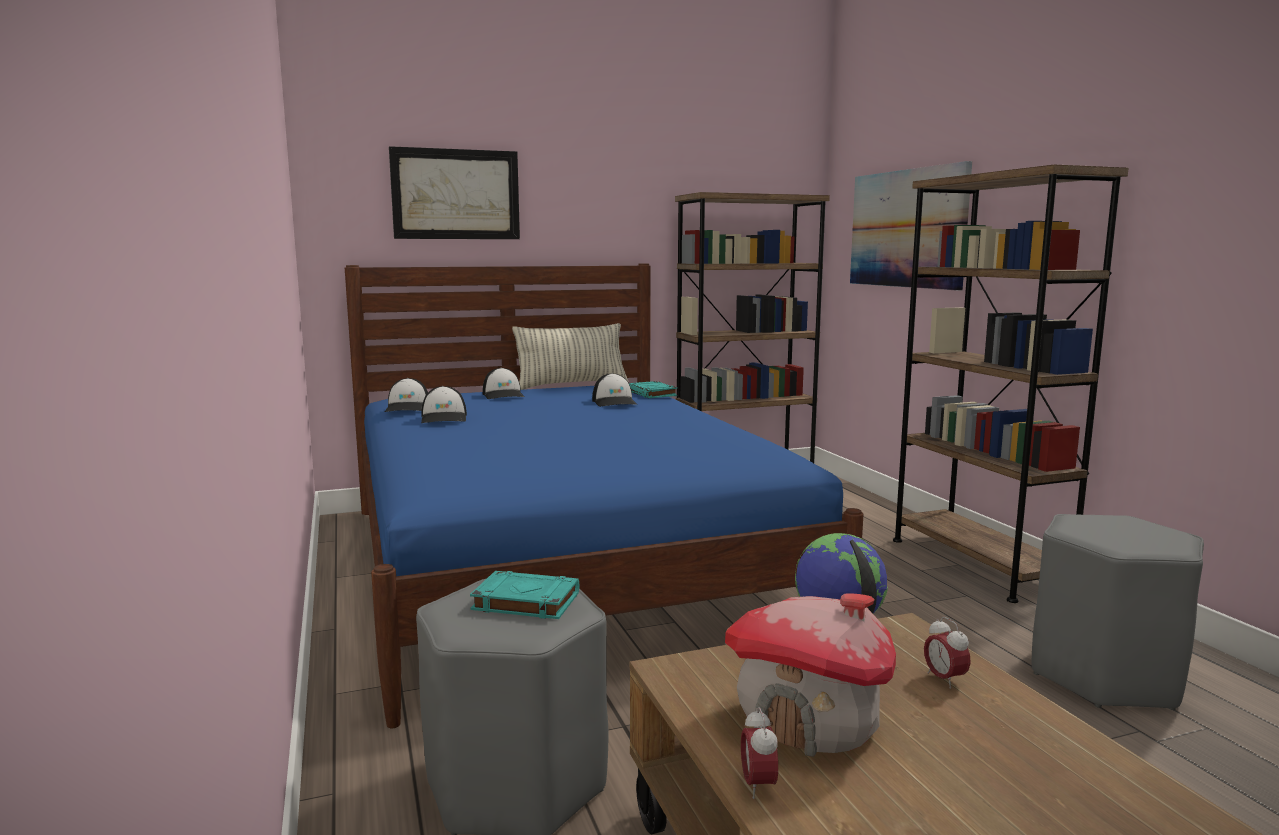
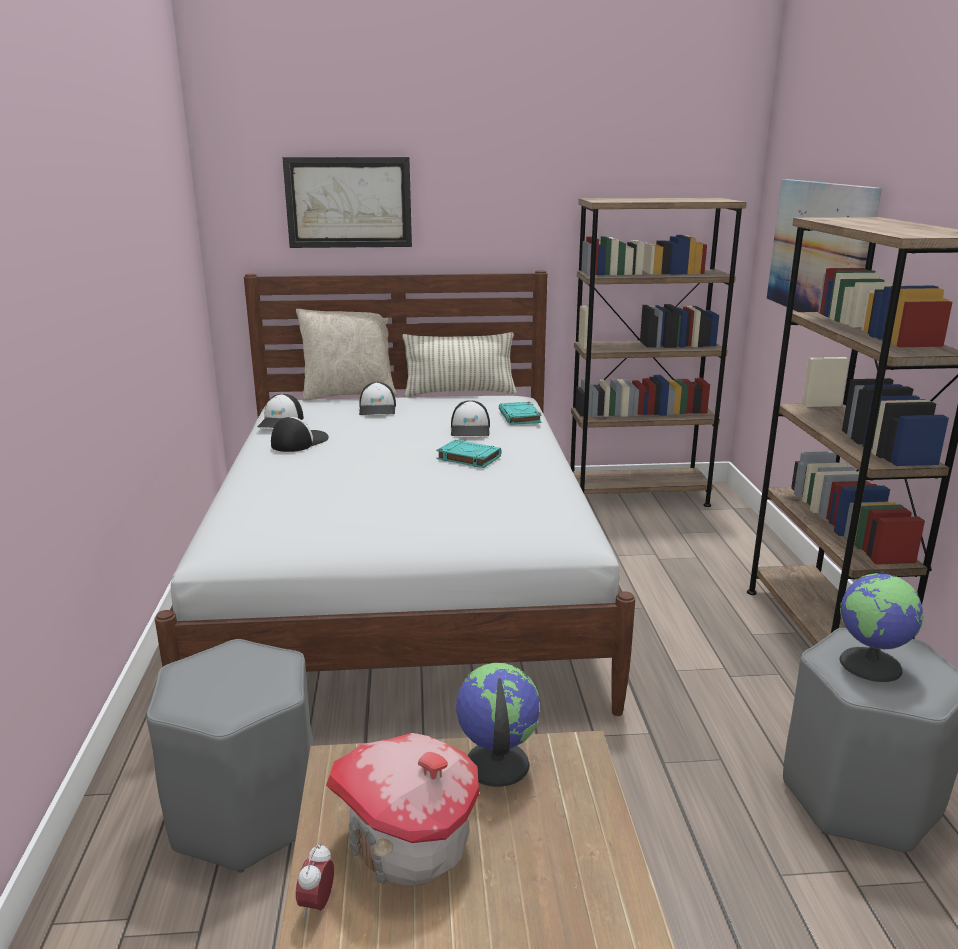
camera: 15 degrees right, 10 degrees up
(444, 418) = (299, 442): cap -> cap turned 150 degrees counterclockwise
(458, 390) = (348, 394): none -> beige pillow
(524, 602) = (244, 674): turquoise book -> turquoise book (468, 458)
(561, 565) = (405, 581): blue bed -> white bed
(944, 679) = (566, 819): alarm clock -> none
(1110, 532) = (871, 664): none -> globe

